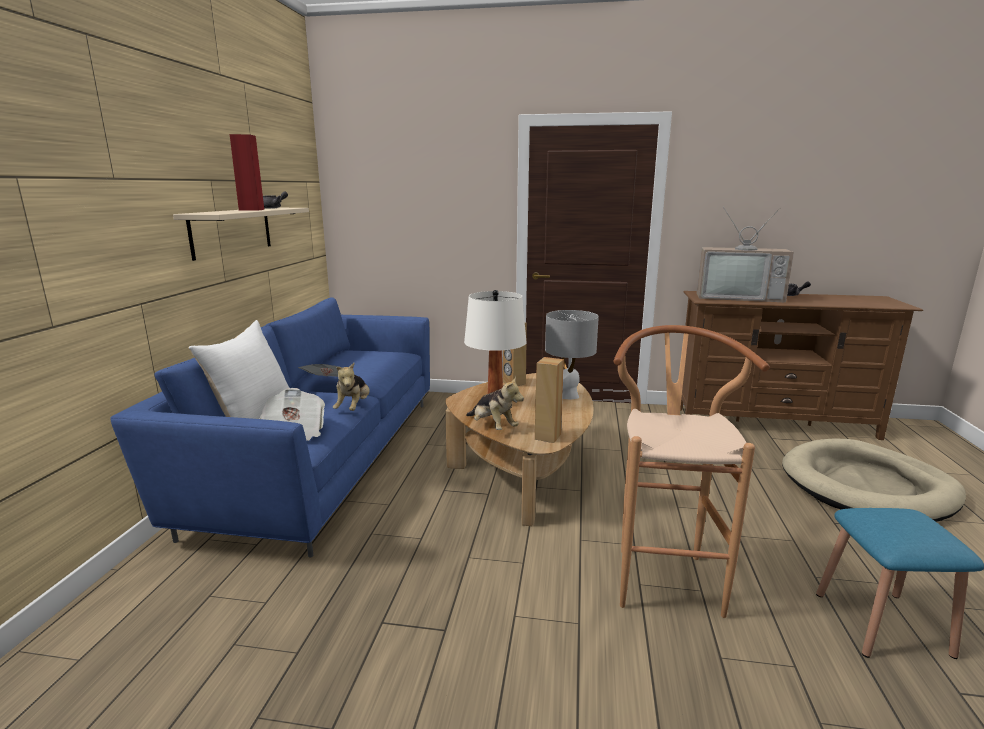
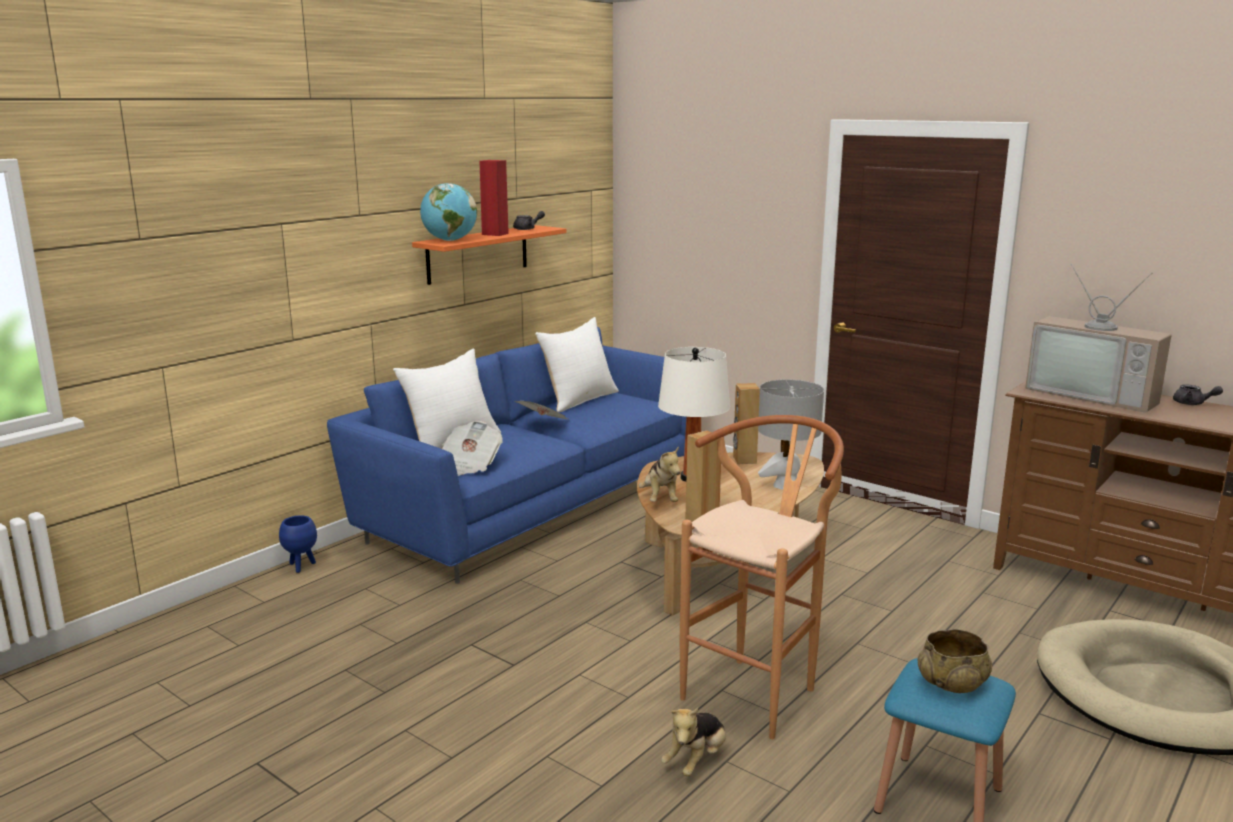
camera: 30 degrees right, 0 degrees up
(106, 593) = (301, 566): none -> blue planter
(215, 212) = (449, 240): none -> globe
(232, 231) = (478, 254): beige shelf -> orange shelf
(336, 360) = (579, 400): none -> white pillow
(353, 408) = (546, 453): plush toy -> plush toy (696, 760)
(908, 525) = (952, 683): none -> beige bowl

